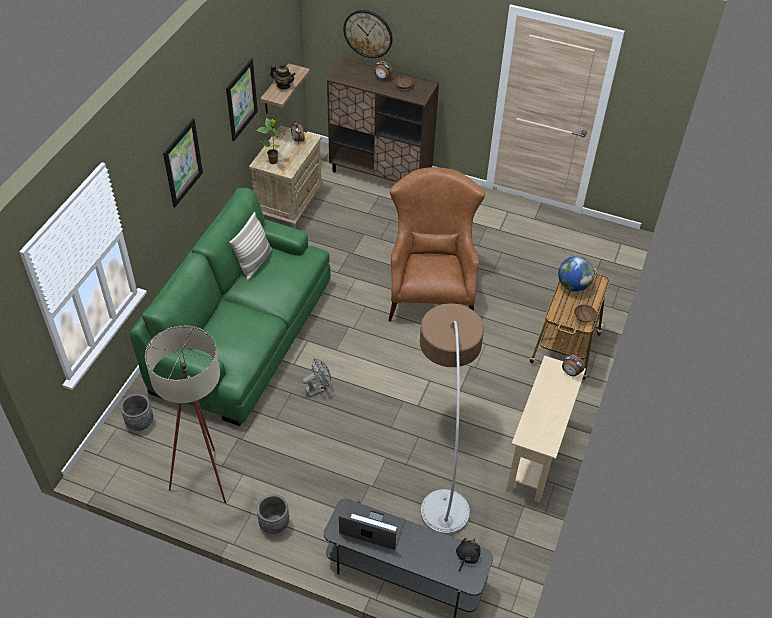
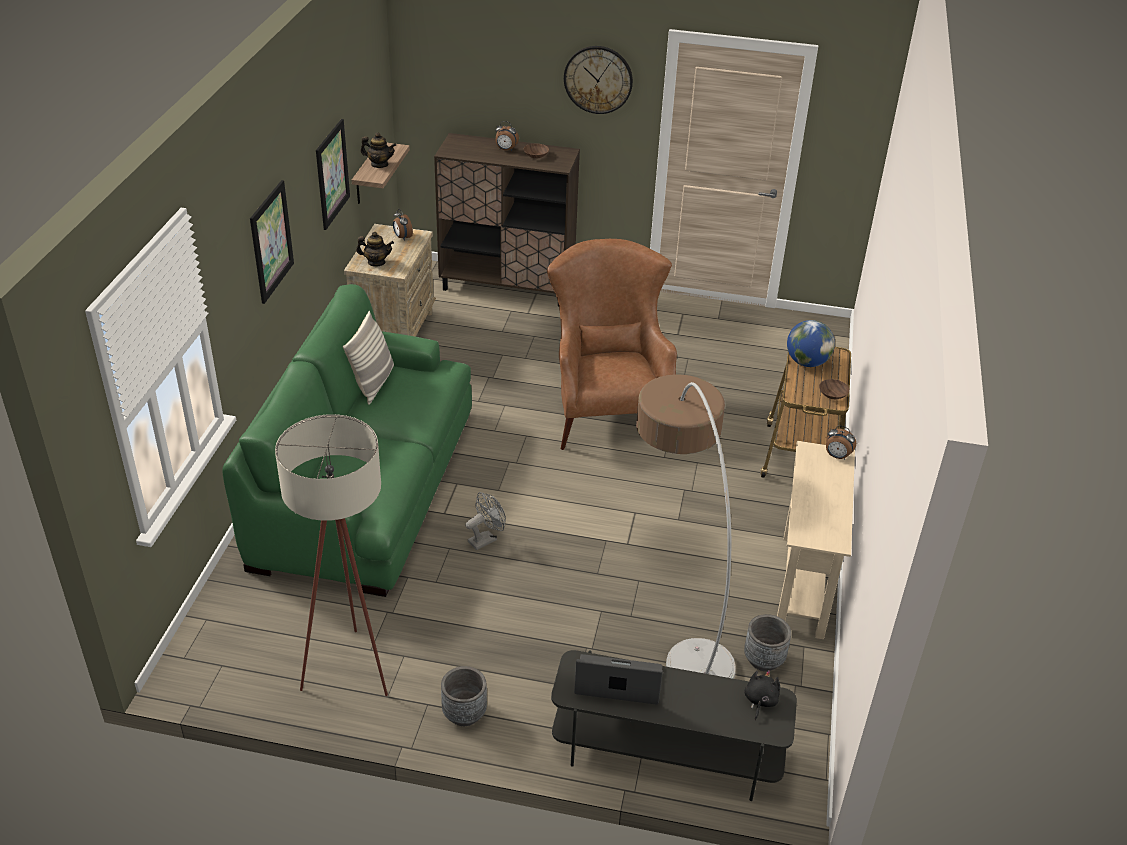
camera: 10 degrees left, 10 degrees down
(140, 422) = (239, 609): grey planter -> grey planter (763, 660)
(274, 161) = (376, 262): potted plant -> teapot
(368, 33) = (482, 94): wall clock -> wall clock (598, 79)

